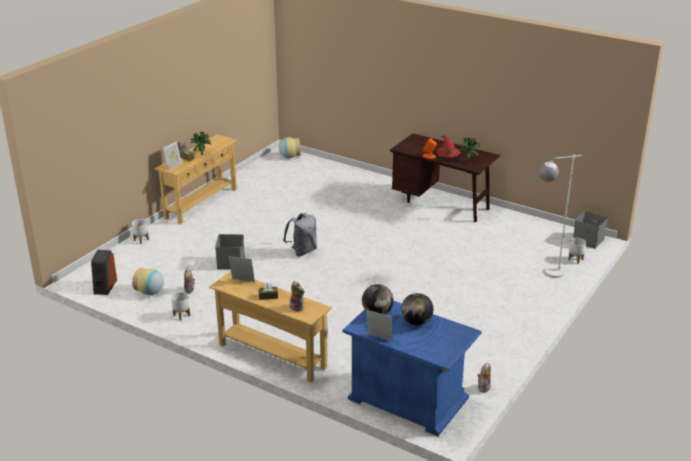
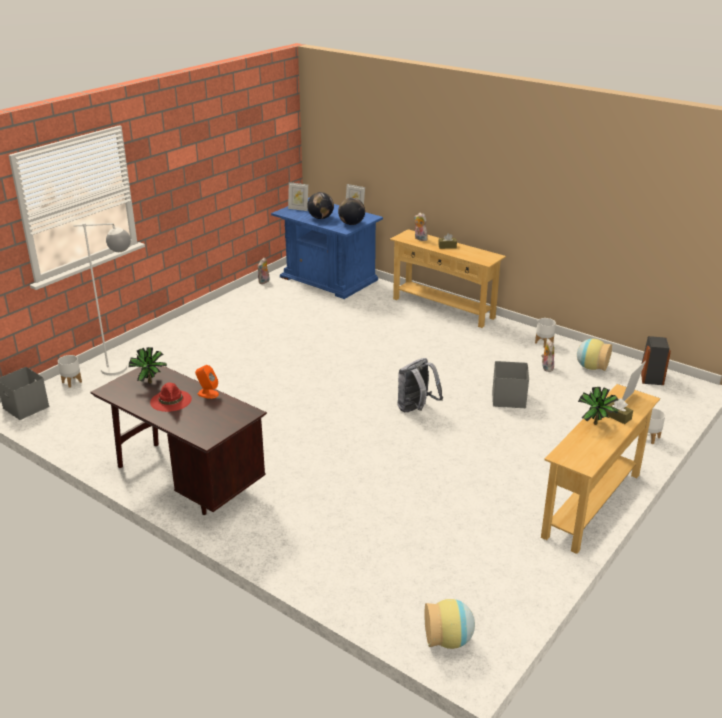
camera: 175 degrees left, 0 degrees up
(242, 281) = (474, 257): picture frame -> picture frame (298, 209)

